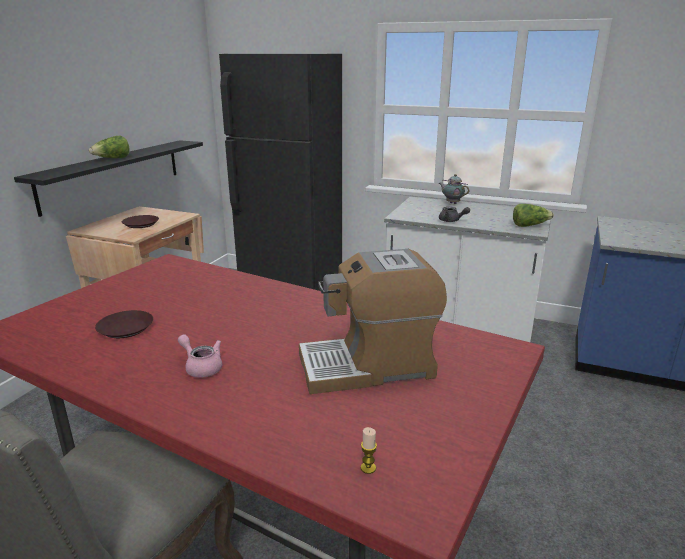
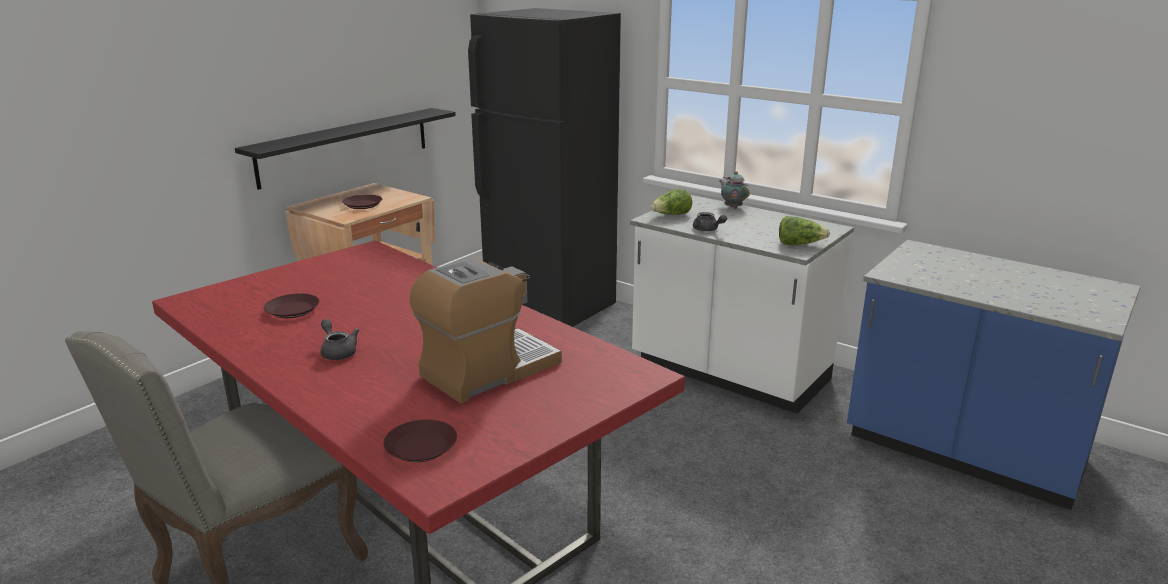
camera: 15 degrees right, 0 degrees up
(112, 159) = (341, 130): lettuce -> lettuce (671, 215)
(201, 367) = (338, 352): pink teapot -> grey teapot
(368, 366) = (488, 370): coffee machine -> coffee machine turned 135 degrees clockwise
(368, 468) = (420, 447): candle -> brown plate

